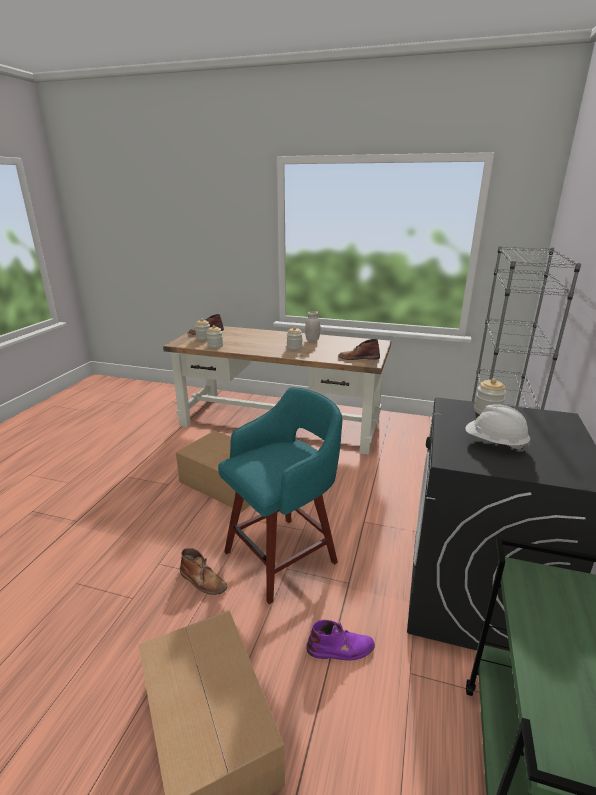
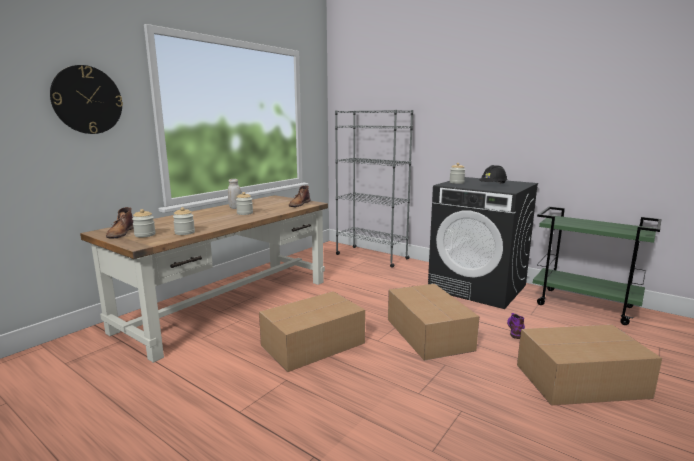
camera: 70 degrees left, 10 degrees down
(203, 580) = (447, 371): brown boot -> none
(227, 227) = (87, 100): none -> wall clock
(283, 555) = (428, 333): turquoise stool -> cardboard box
(494, 443) = (492, 186): white hard hat -> black hard hat

